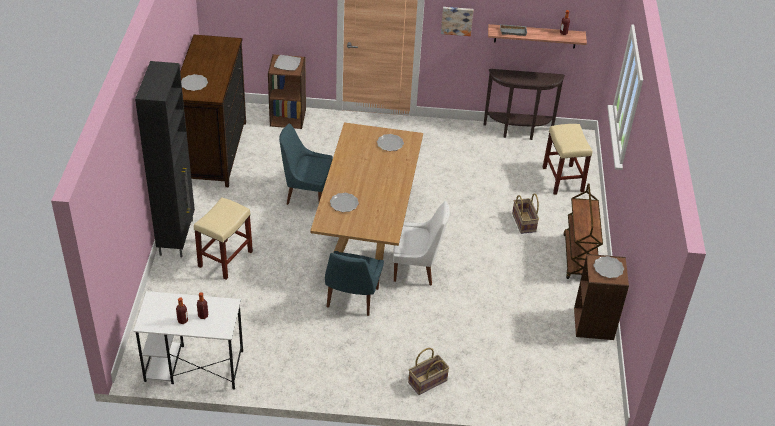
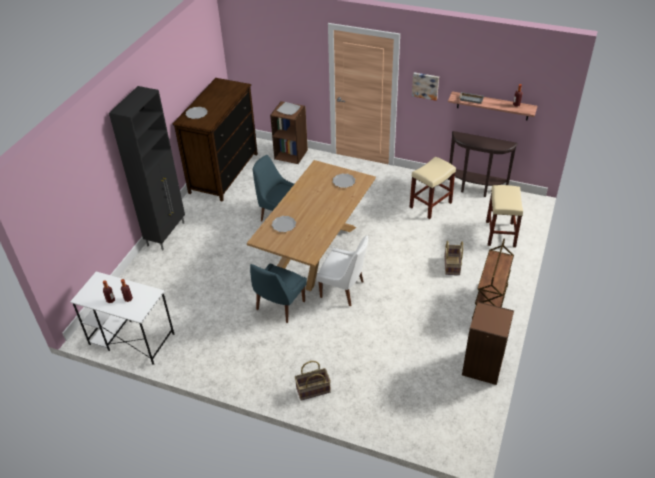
camera: 20 degrees right, 0 degrees up
(225, 259) = (195, 256): beige stool -> beige stool (430, 205)
(608, 268) = (493, 318): plate -> none

